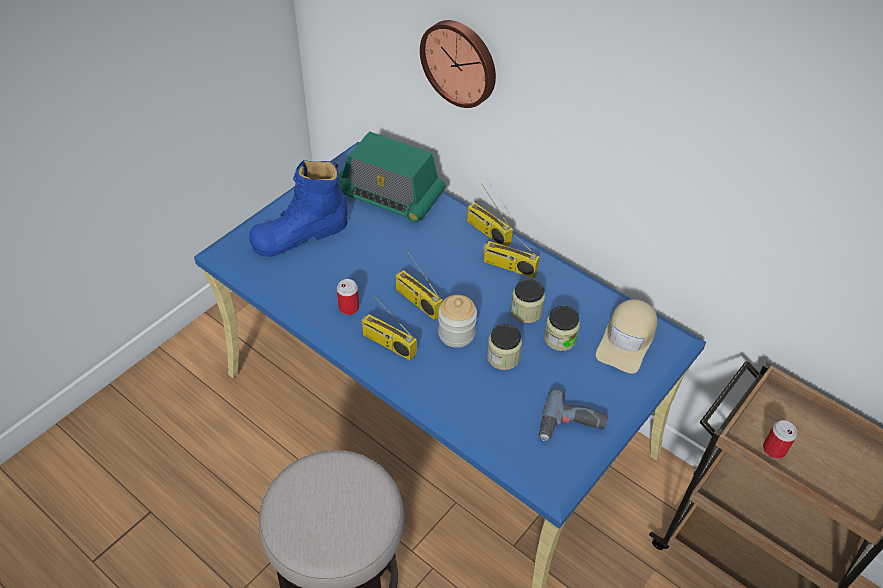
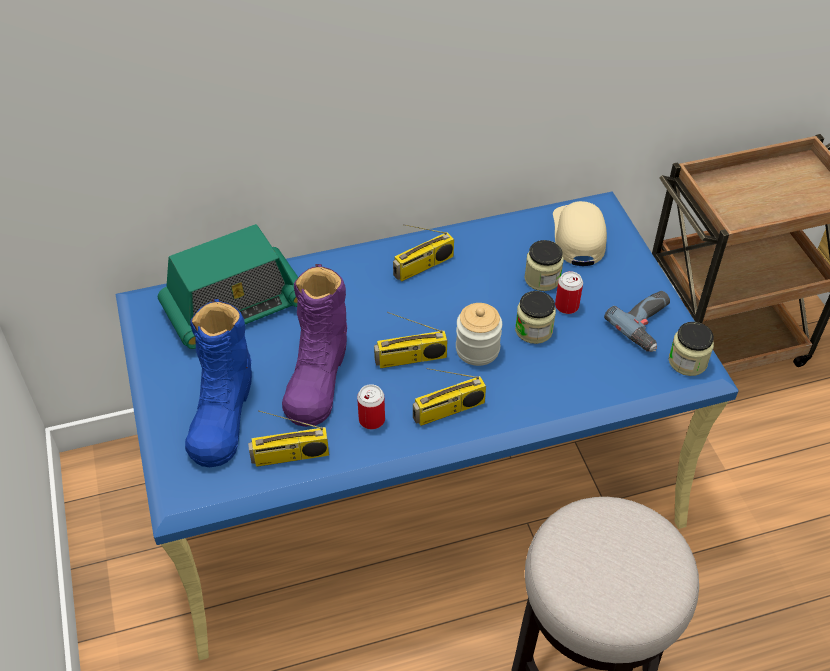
camera: 55 degrees left, 0 degrees up
(365, 262) = (317, 375): none -> purple boot
(460, 62) = (252, 97): wall clock -> none
(487, 232) = (363, 258): radio -> radio (290, 456)
(526, 311) = (491, 284): jar -> jar (687, 361)
(627, 340) = (578, 236): beige cap -> beige cap turned 150 degrees counterclockwise
(774, 449) = (752, 214): can -> can (566, 306)

